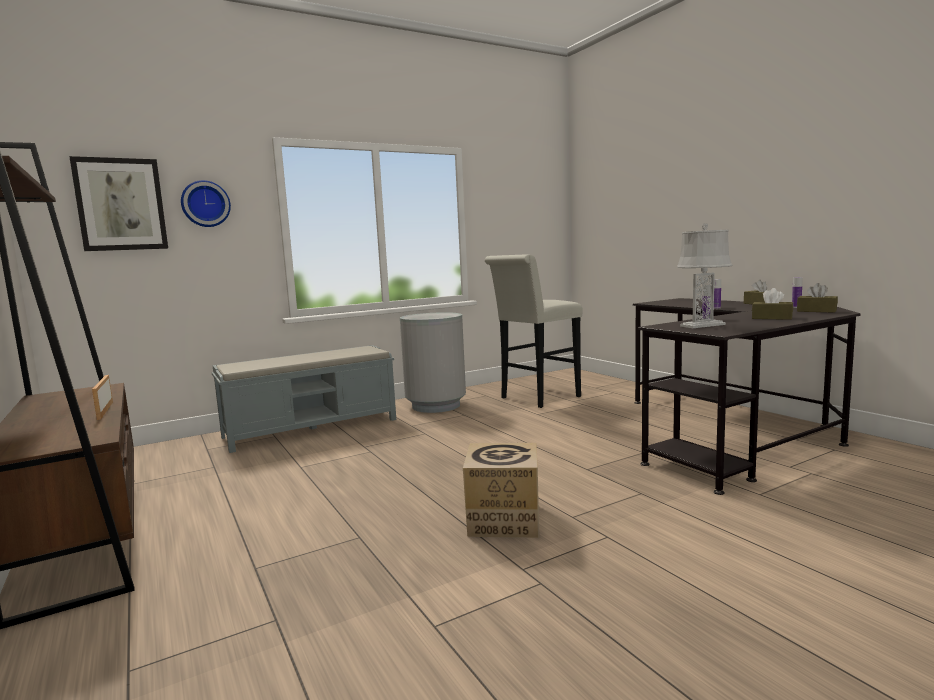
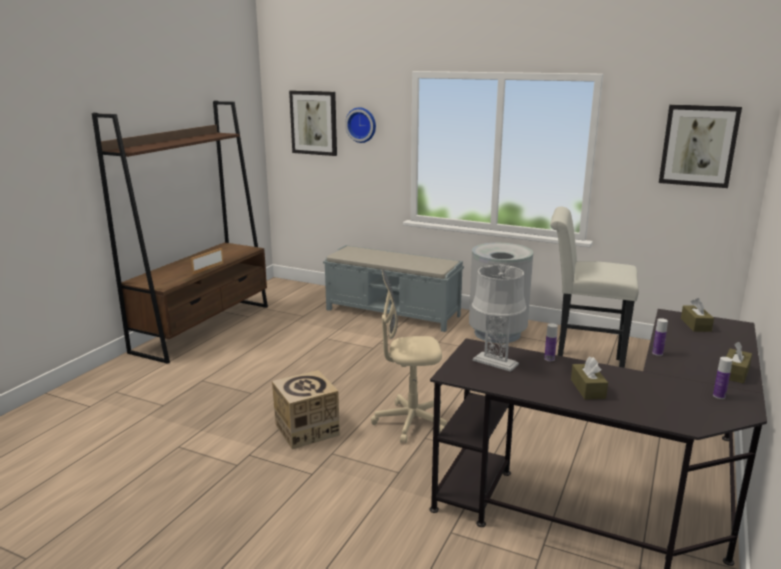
camera: 55 degrees right, 10 degrees up
(532, 207) = (698, 145): none -> picture
(551, 468) = (410, 422): none -> beige office chair
(816, 311) = (688, 409): brown tissue box -> brown tissue box (695, 325)

